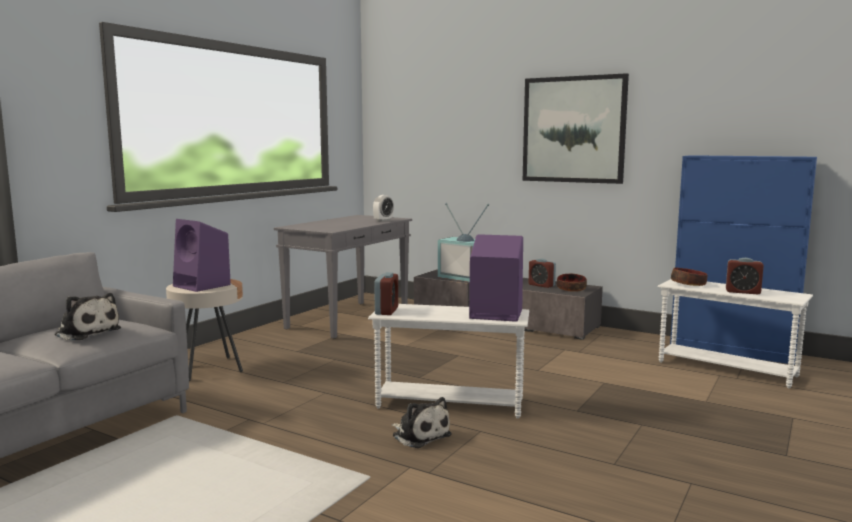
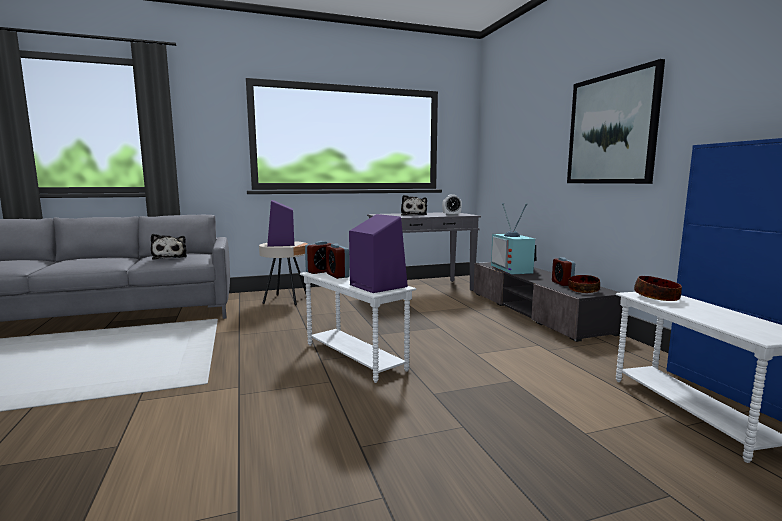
camera: 40 degrees right, 0 degrees up
(419, 435) = (290, 370): plush toy -> plush toy (413, 215)
(742, 292) = (709, 316): alarm clock -> alarm clock (337, 275)

